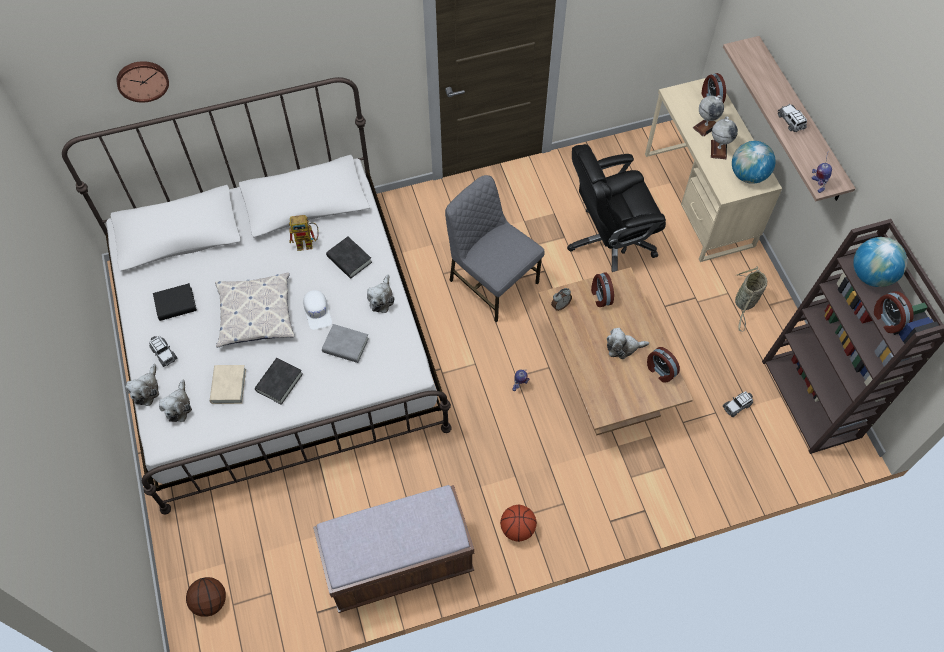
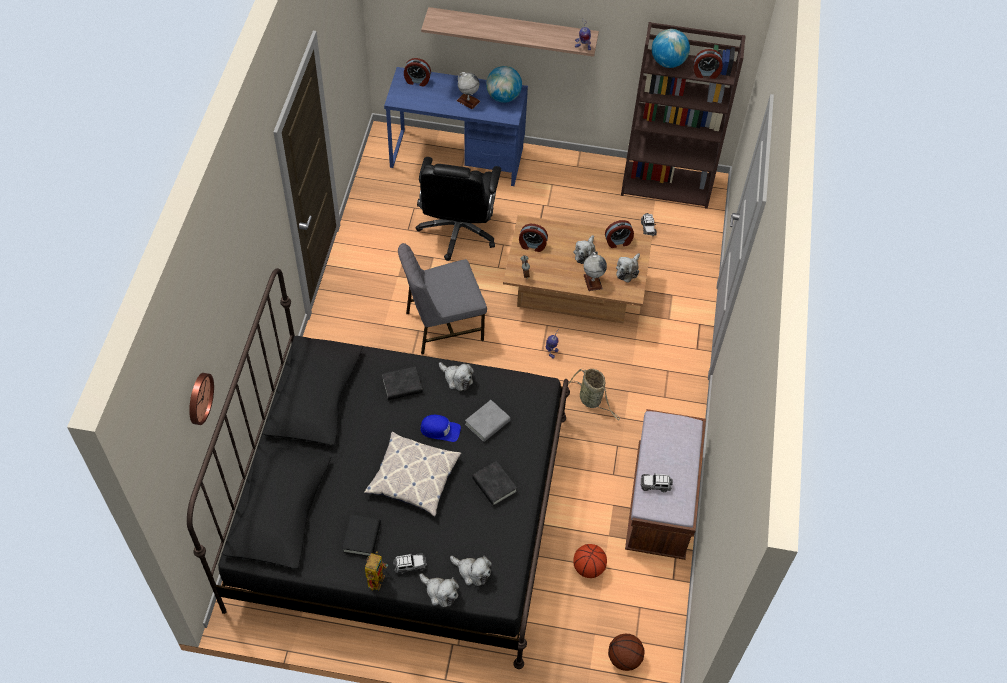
camera: 65 degrees left, 5 degrees down
(228, 386) = (475, 525): beige book -> none
(277, 343) = (401, 510): white bed -> black bed
(308, 243) = (364, 409): toy robot -> toy robot (376, 576)
(317, 311) = (440, 430): white cap -> blue cap
(517, 528) = (672, 409): basketball -> basketball (588, 567)
(628, 396) = (628, 270): none -> plush toy
(698, 199) = (457, 157): beige desk -> blue desk
(705, 126) = (441, 97): globe -> globe (592, 281)
(745, 303) = (567, 179): basket -> basket (591, 400)
(791, 121) = (520, 31): toy car -> toy car (655, 485)

